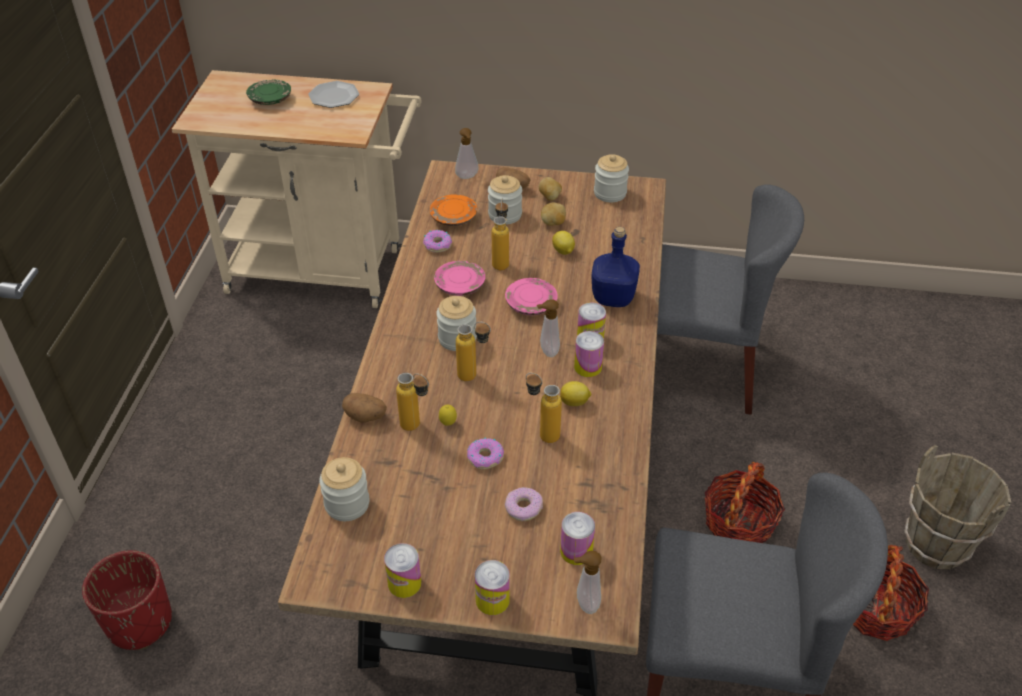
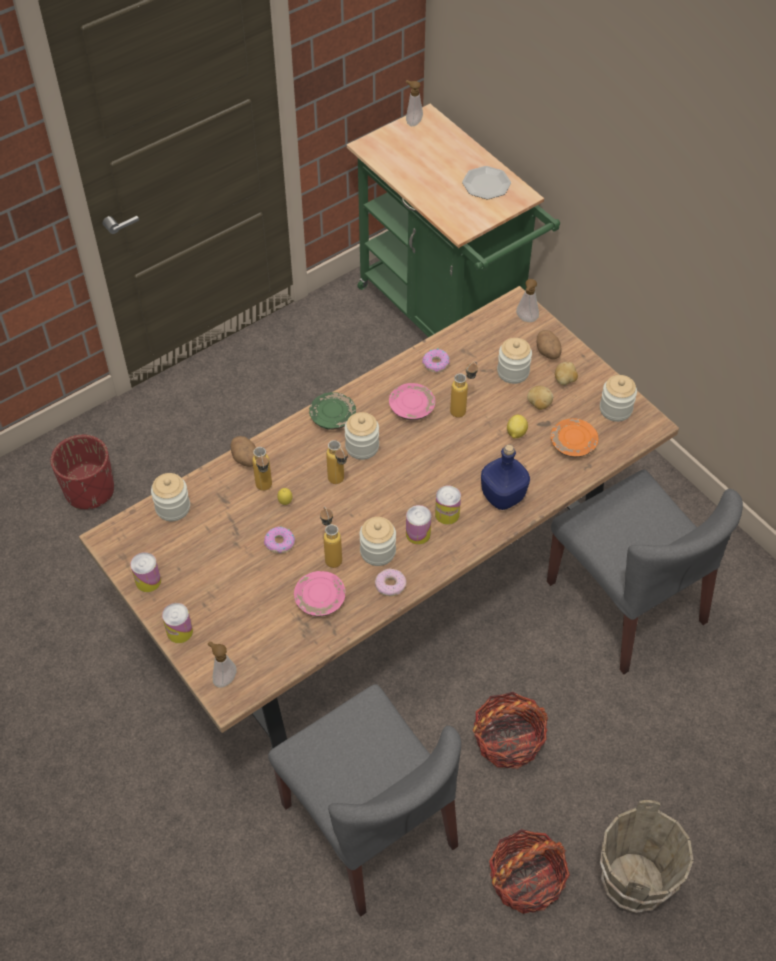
camera: 45 degrees right, 10 degrees up
(270, 99) = (439, 158): green plate -> green plate (332, 416)
(326, 271) = (446, 317): beige cart -> green cart
(454, 218) = (474, 348): orange plate -> orange plate (573, 444)
(523, 508) = (261, 593): donut -> donut (390, 585)
(531, 304) = (441, 458): pink plate -> pink plate (320, 599)
(547, 351) = (406, 501): soap dispenser -> soap dispenser (412, 122)
(575, 402) = (378, 551): lemon -> jar
(576, 551) = (257, 645): can -> none

